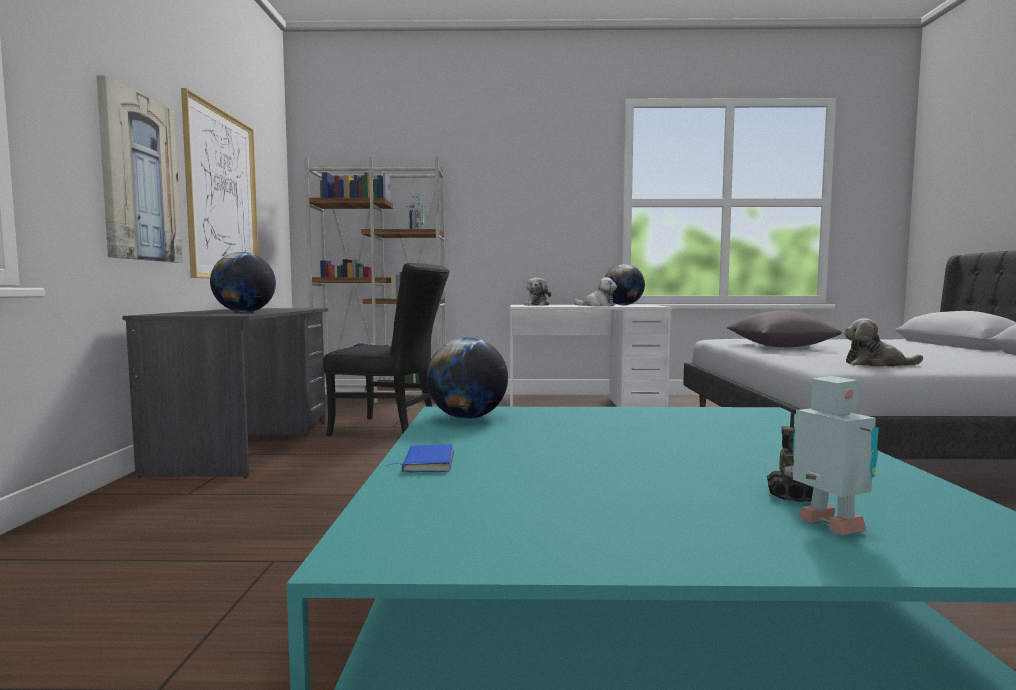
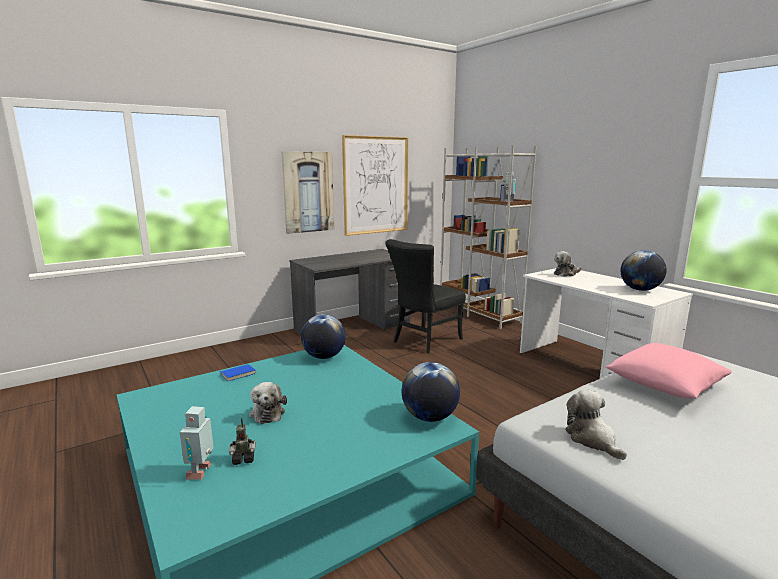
camera: 55 degrees right, 10 degrees up
(245, 312) = (341, 261): globe -> globe (430, 417)
(392, 429) = (424, 341): black chair -> black chair turned 60 degrees clockwise
(597, 306) = (598, 287): plush toy -> plush toy (267, 412)
(779, 347) = (663, 385): grey pillow -> pink pillow
(829, 526) = (201, 471): toy robot -> toy robot turned 150 degrees clockwise

